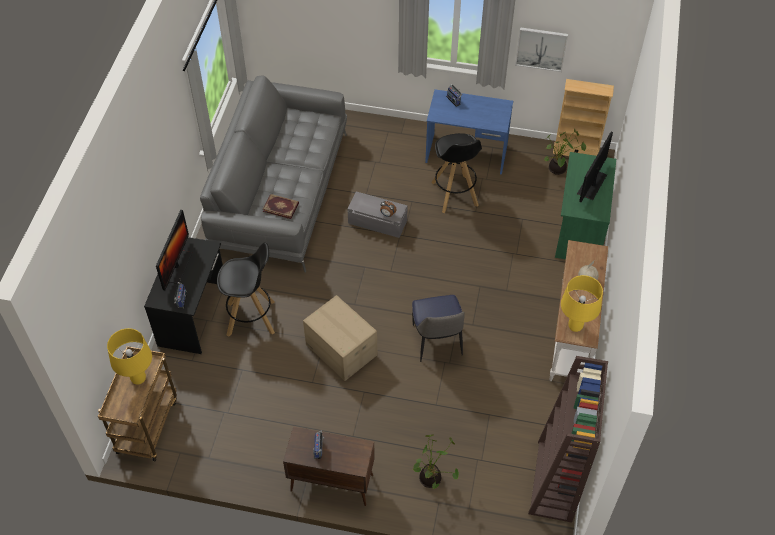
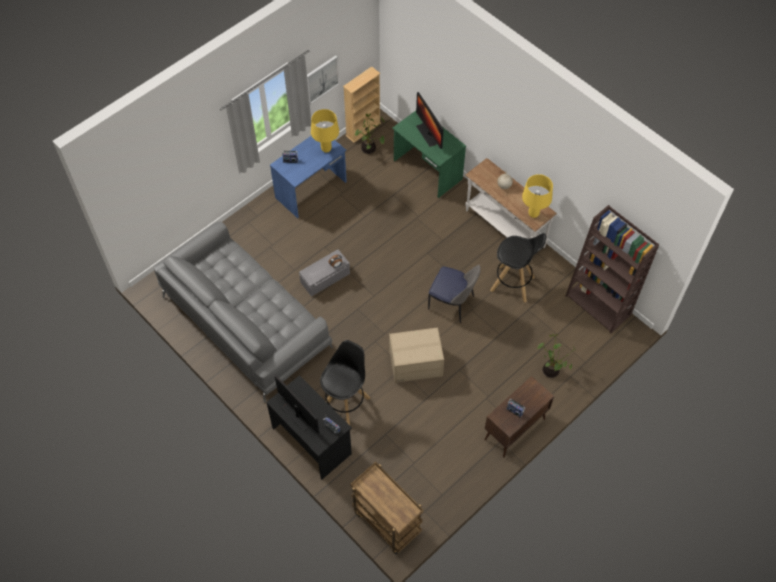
camera: 55 degrees left, 5 degrees up
(139, 379) = (383, 491): yellow table lamp -> yellow table lamp (326, 149)
(281, 207) = (286, 322): book -> none
(454, 194) = (340, 218): black stool -> black stool (513, 284)

